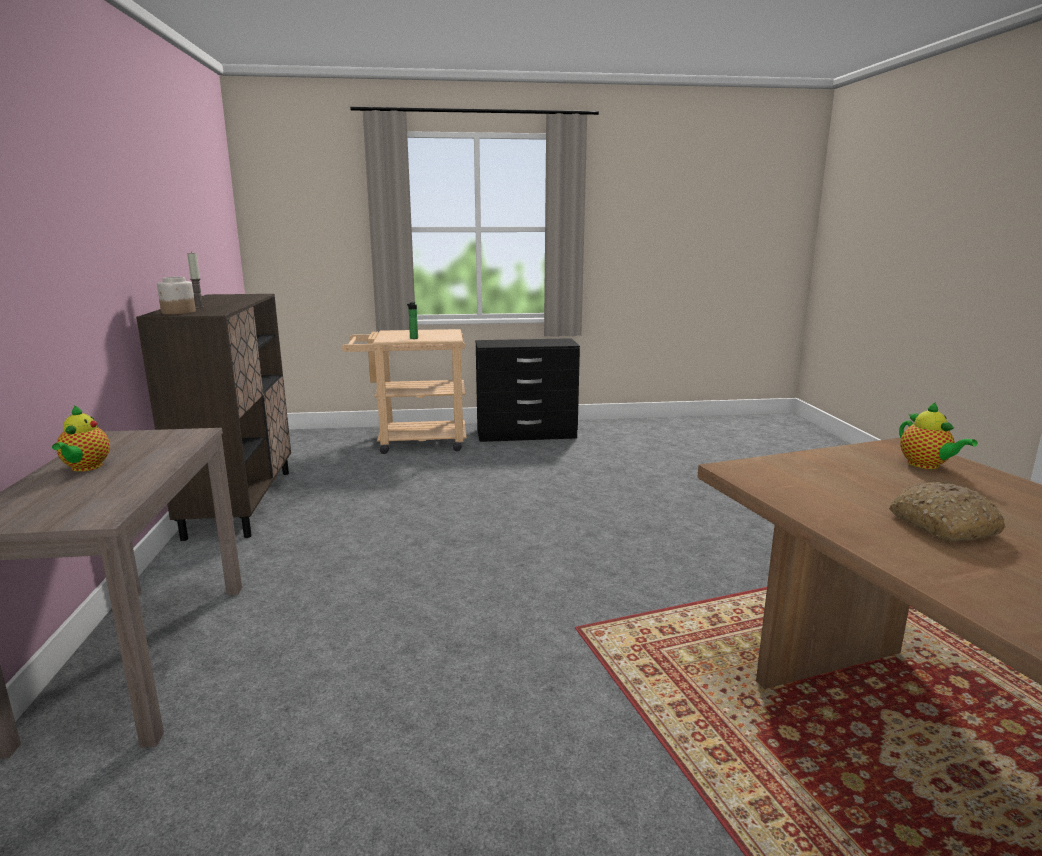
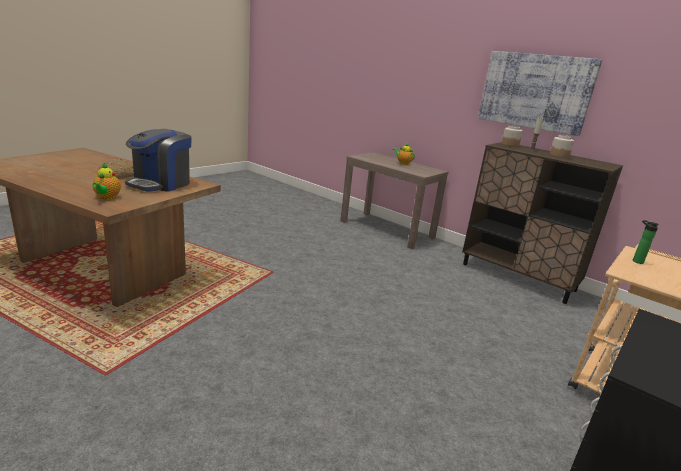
camera: 135 degrees right, 5 degrees up
(127, 211) = (535, 91): none -> picture
(217, 302) = (559, 156): none -> jar
(828, 482) = (161, 184): none -> coffee machine
(926, 465) = (107, 197): teapot -> teapot turned 120 degrees counterclockwise

